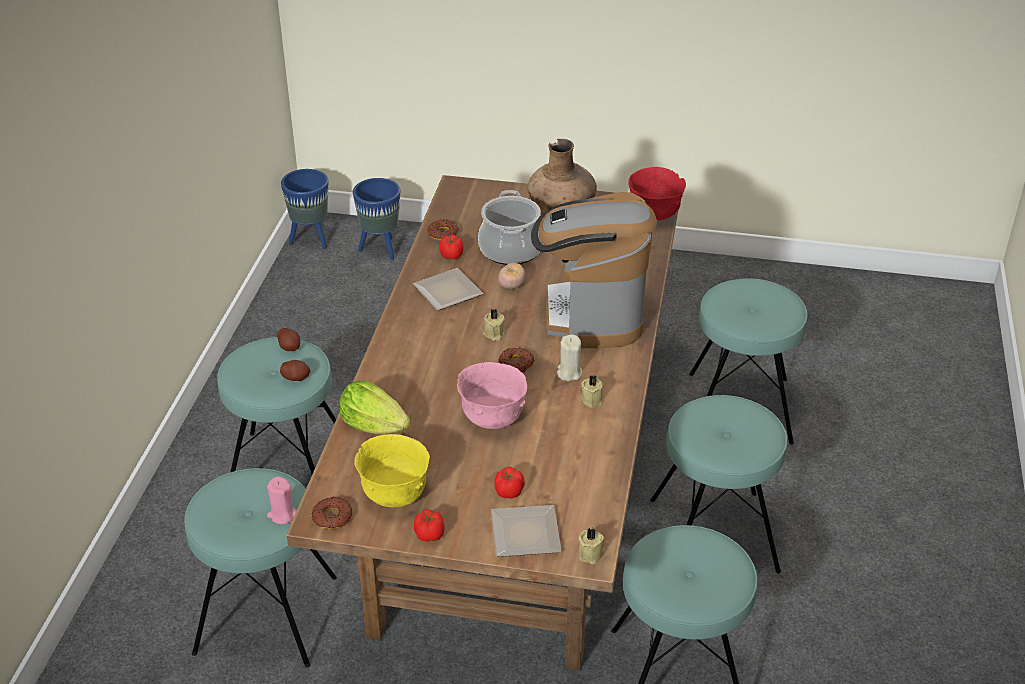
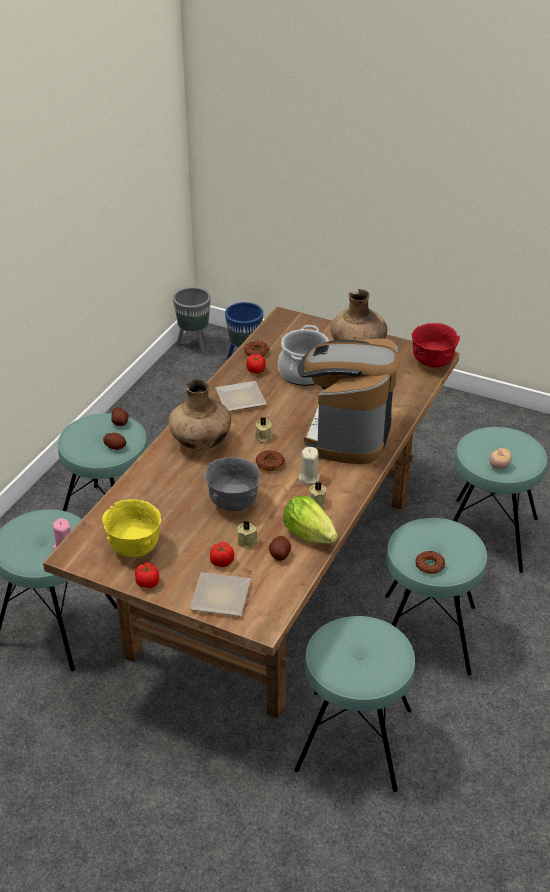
camera: 15 degrees right, 0 degrees up
(310, 240) = (194, 344): blue planter -> grey planter
(332, 517) = (81, 555): donut -> donut (429, 565)
(373, 425) = (141, 492): lettuce -> lettuce (309, 534)
(421, 352) = (201, 442): none -> brown vase
(492, 418) = (233, 503): pink bowl -> grey bowl
(511, 286) = (292, 401): tomato -> tomato (499, 466)
(574, 470) = (279, 554): none -> potato
(591, 554) = (265, 622): beige candle -> beige candle (248, 541)

